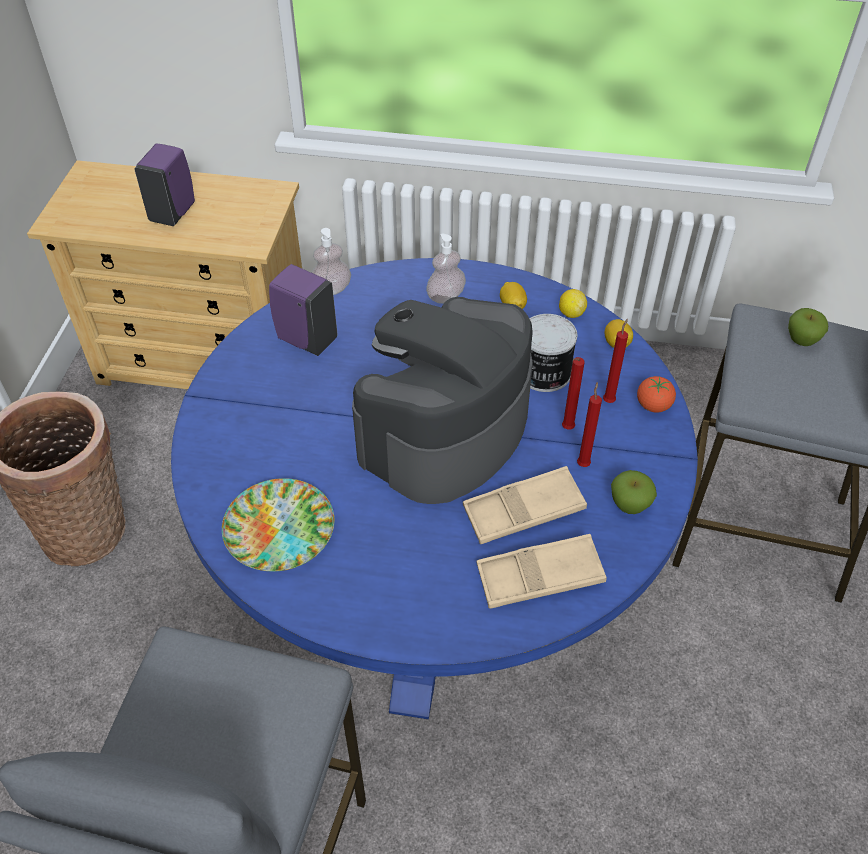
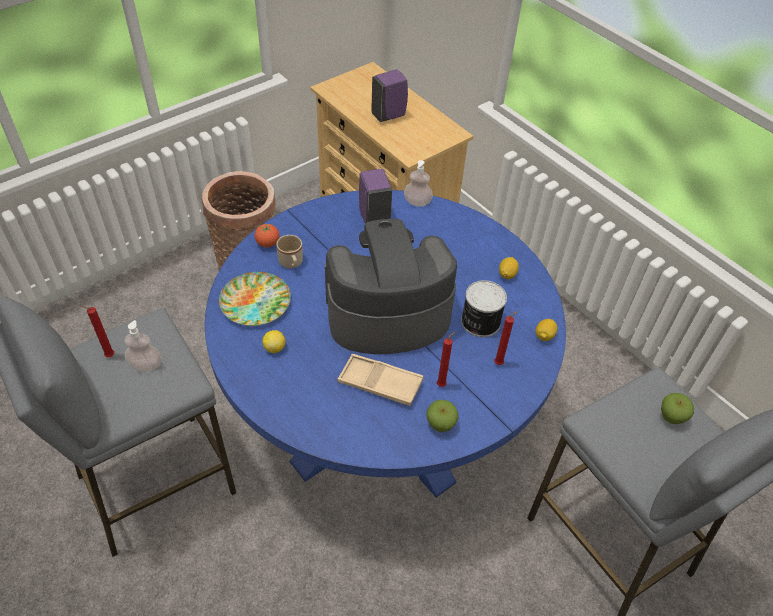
camera: 40 degrees right, 0 degrees up
(269, 454) = (291, 264): none -> beige mug
(446, 296) = (475, 245): soap dispenser -> soap dispenser (146, 365)
(539, 577) = (348, 421): beige tray -> none
(566, 429) = (455, 360): red candle -> red candle (108, 356)
(571, 313) = (537, 301): lemon -> lemon (274, 348)
(653, 406) = (522, 384): tomato -> tomato (268, 243)

